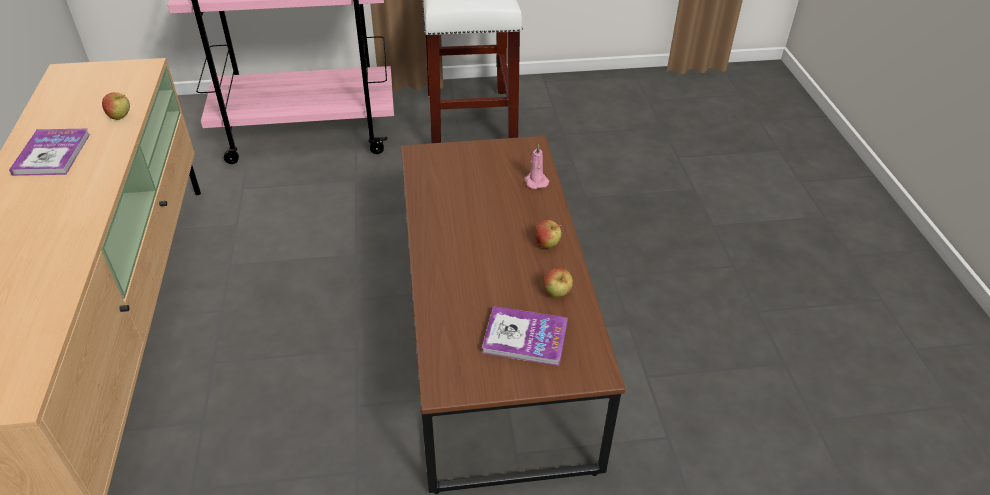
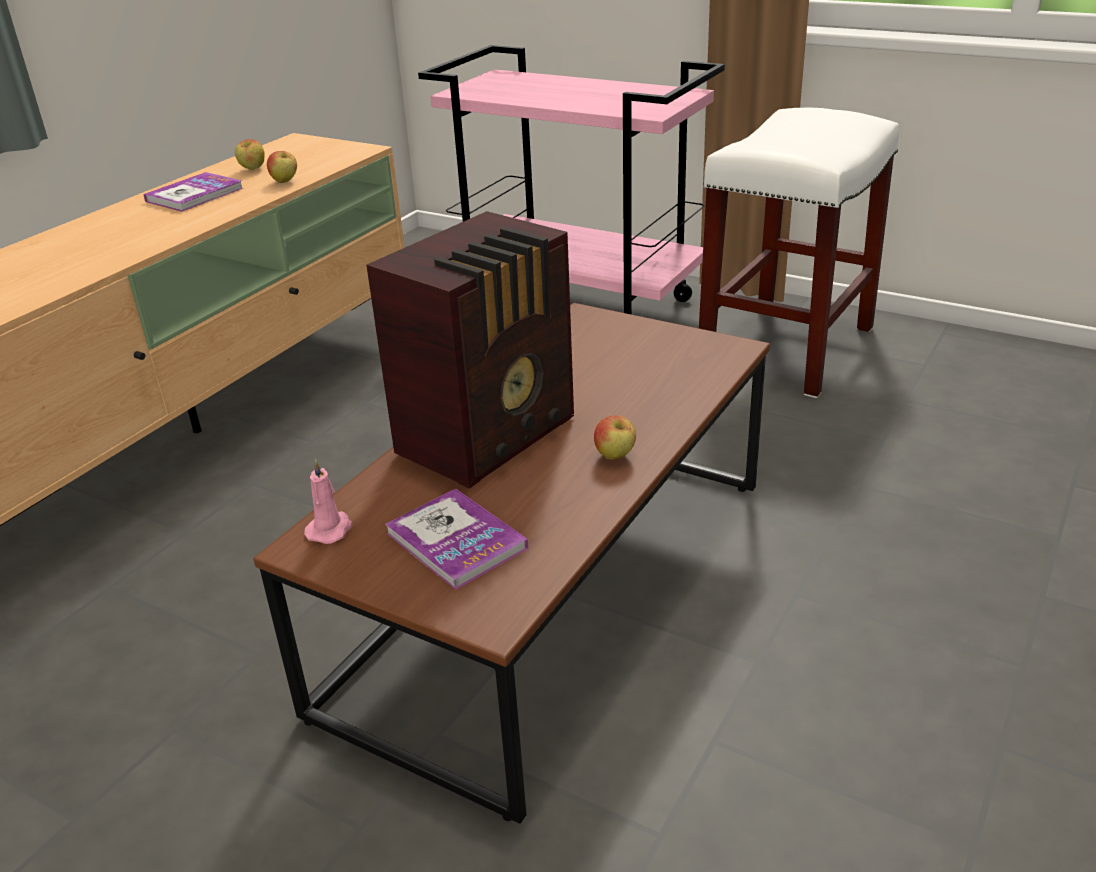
camera: 40 degrees right, 10 degrees down
(464, 261) = (491, 436): none -> radio
(535, 181) = (690, 386): pink candle -> pink candle (330, 529)
(557, 294) = (557, 513): apple -> apple (253, 169)

